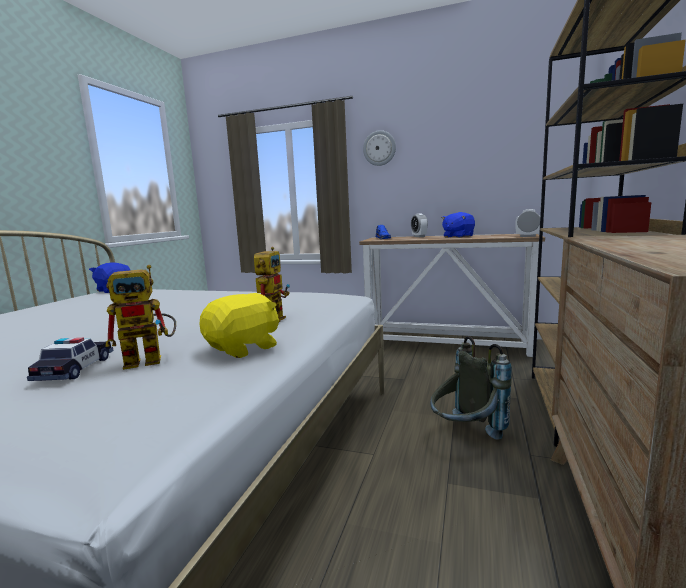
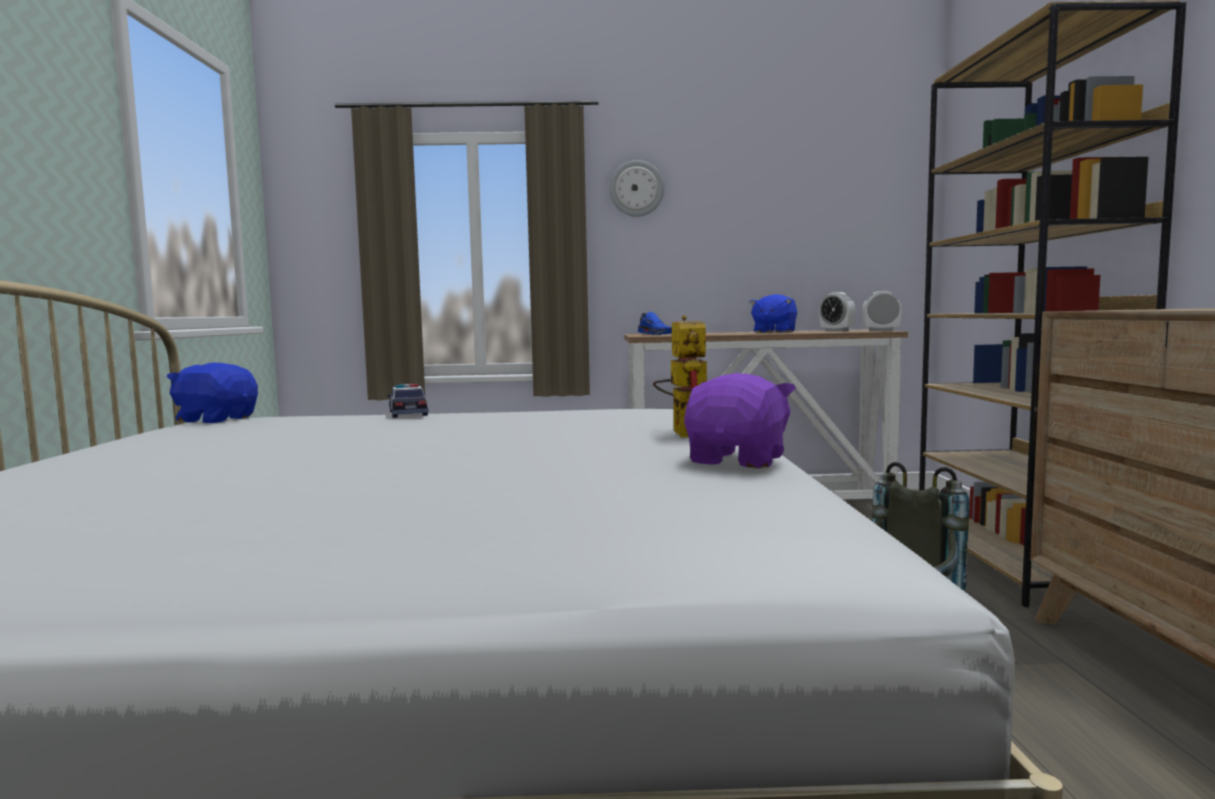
camera: 20 degrees left, 5 degrees down
(75, 368) = (536, 494): toy car -> toy car (408, 413)
(152, 359) = (637, 477): toy robot -> none
(244, 348) = (738, 460): yellow plush toy -> purple plush toy
(419, 236) = (709, 332): alarm clock -> alarm clock (836, 331)

